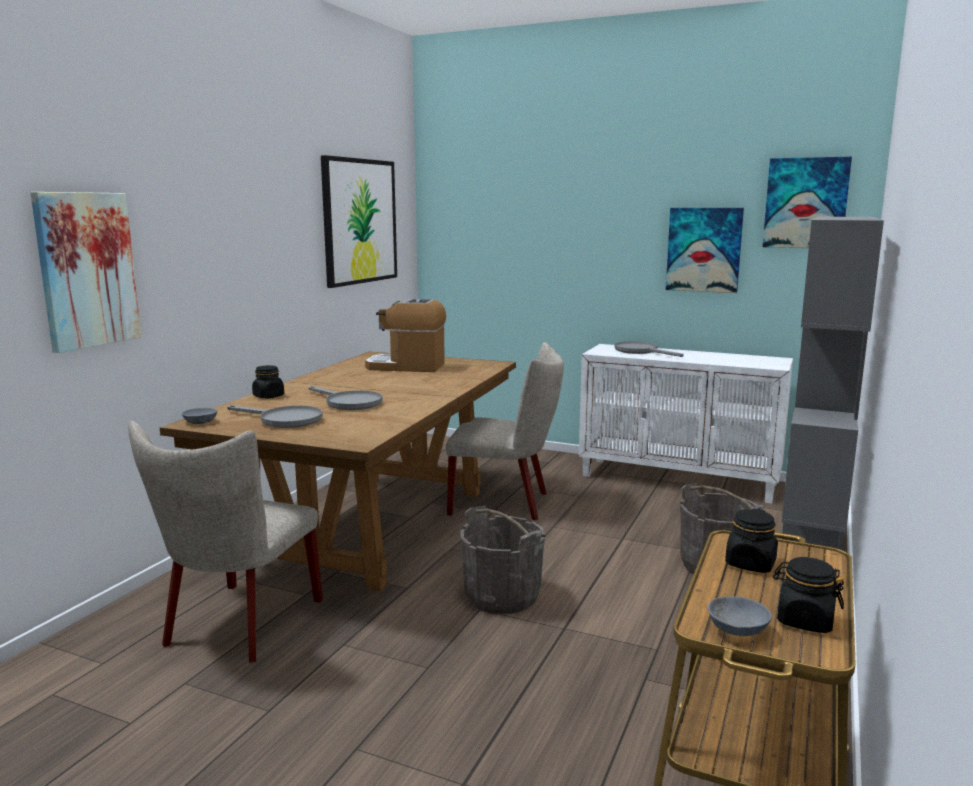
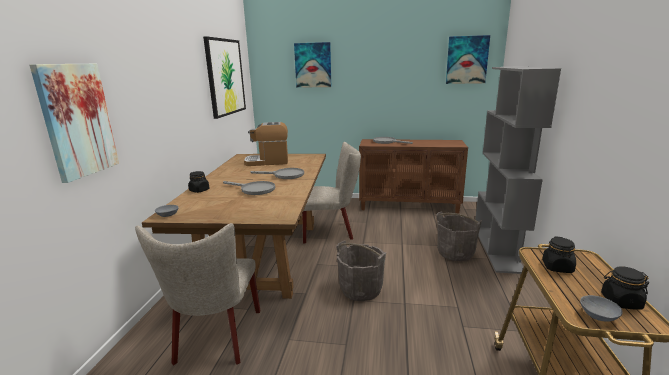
camera: 15 degrees left, 5 degrees up
(283, 420) = (223, 206): grey frying pan -> grey frying pan (284, 175)
(679, 480) = (409, 206): white cabinet -> brown cabinet
(704, 249) = (415, 86): picture -> picture (313, 65)

